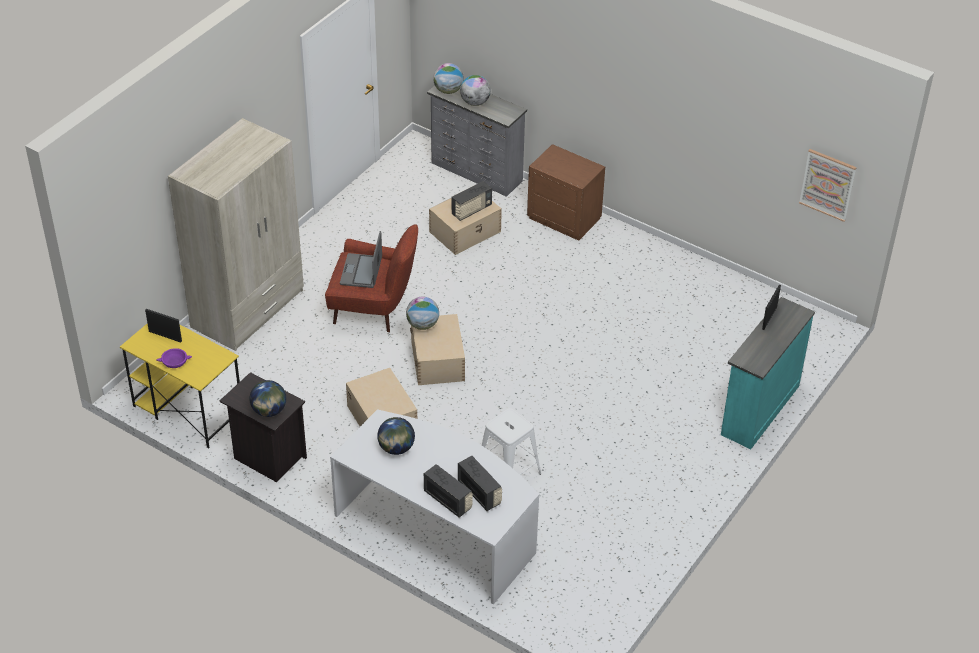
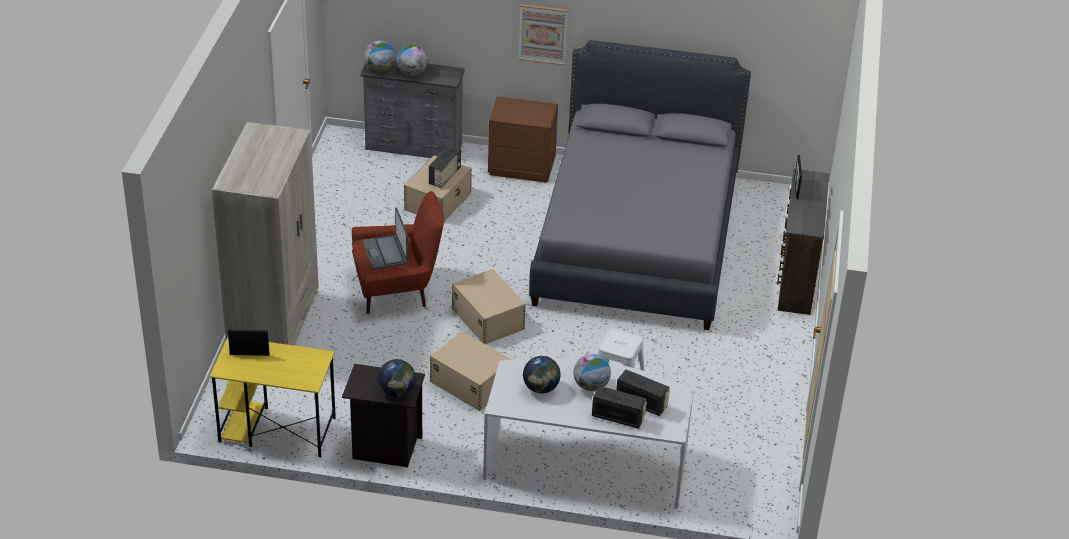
camera: 25 degrees left, 5 degrees down
(175, 362) = (276, 375): purple bowl -> none
(422, 325) = (467, 286): globe -> globe (591, 386)
(627, 323) = (637, 240): none -> grey bed
(758, 409) = (795, 281): turquoise dresser -> brown dresser
(827, 184) = (793, 61): picture -> picture (543, 34)

